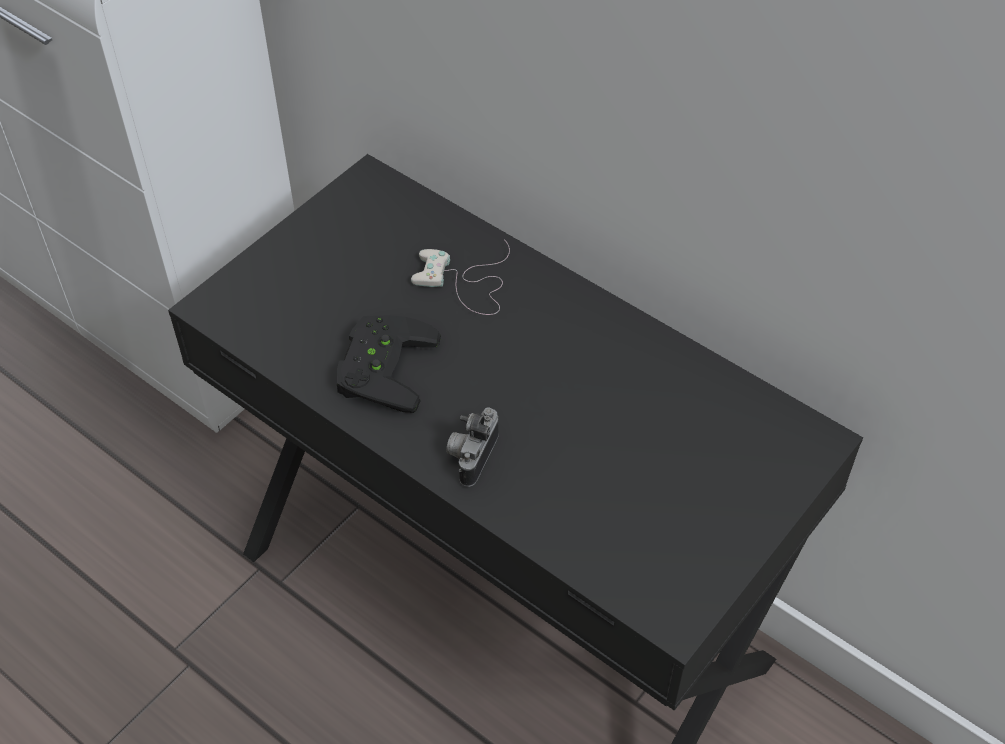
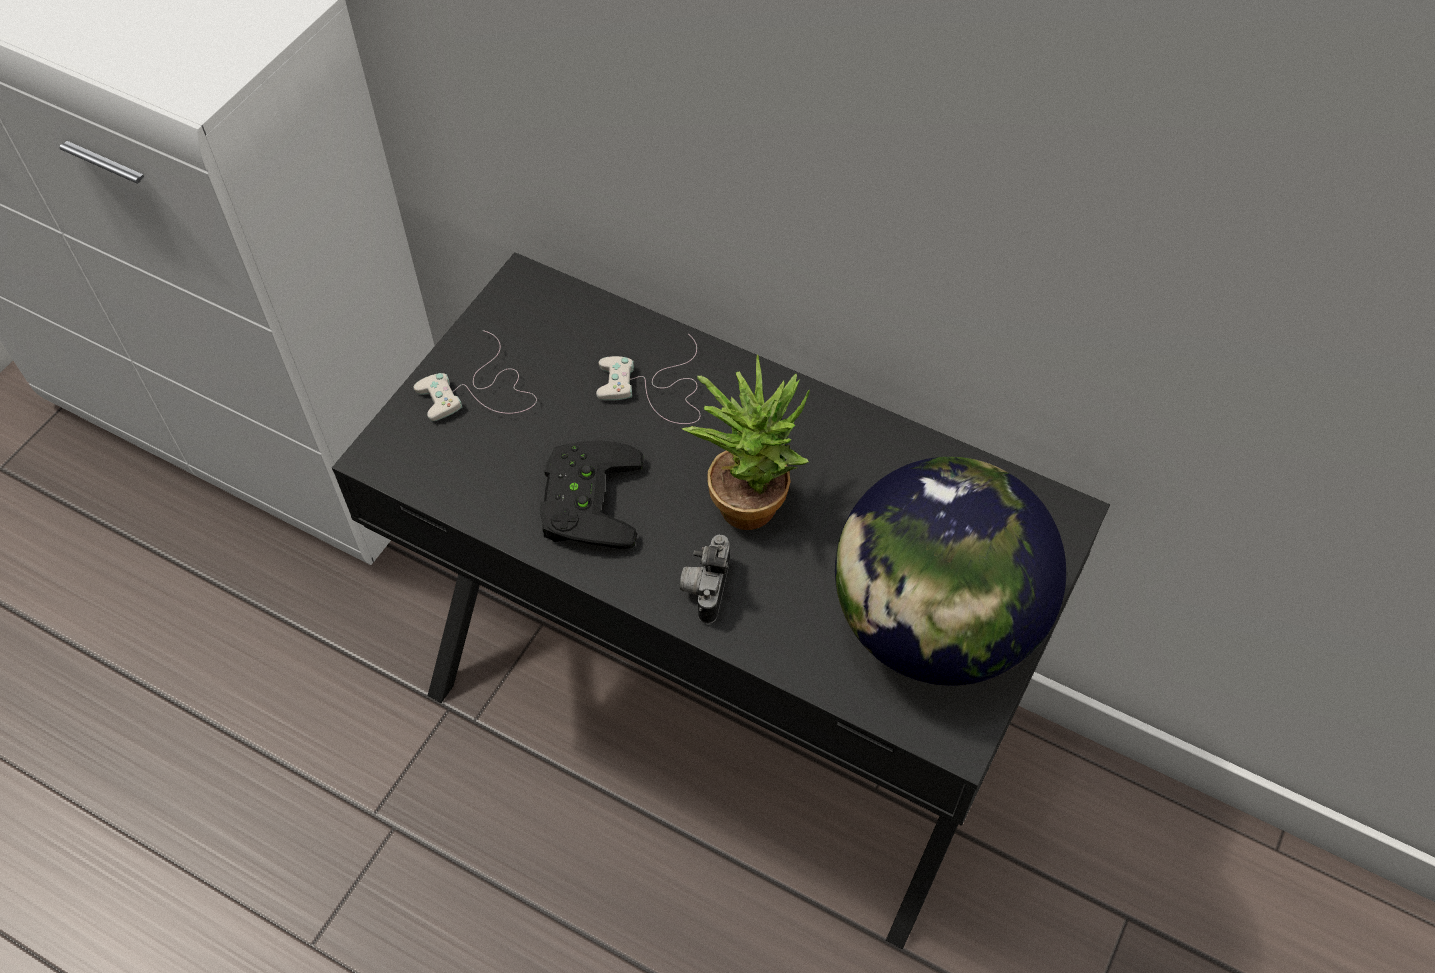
camera: 10 degrees left, 5 degrees up
(311, 264) = (480, 391): none -> white game controller
(529, 384) = (749, 496): none -> potted plant
(673, 518) = (933, 625): none -> globe

